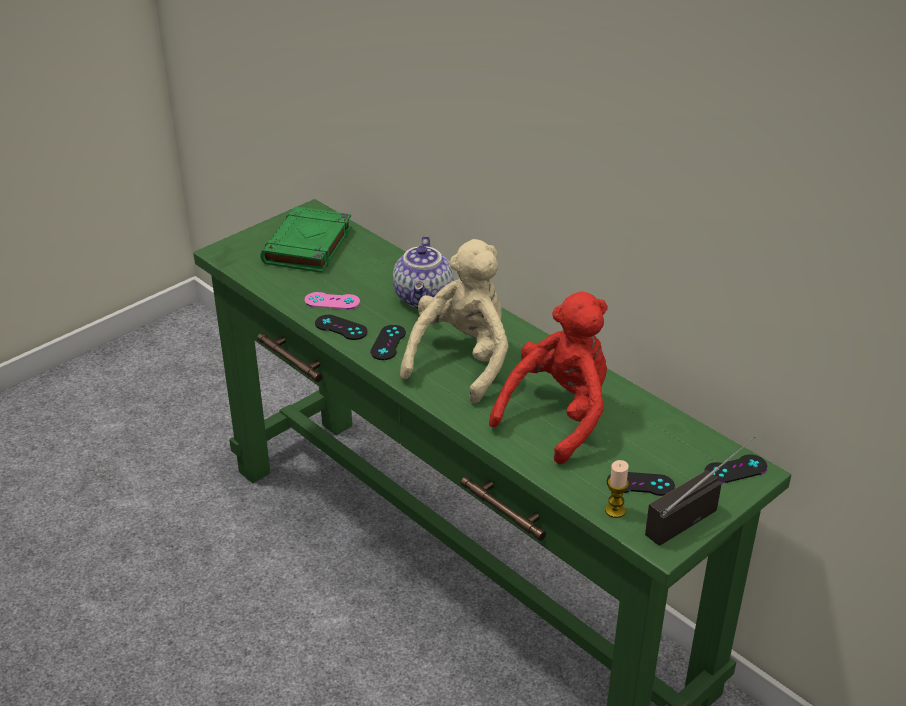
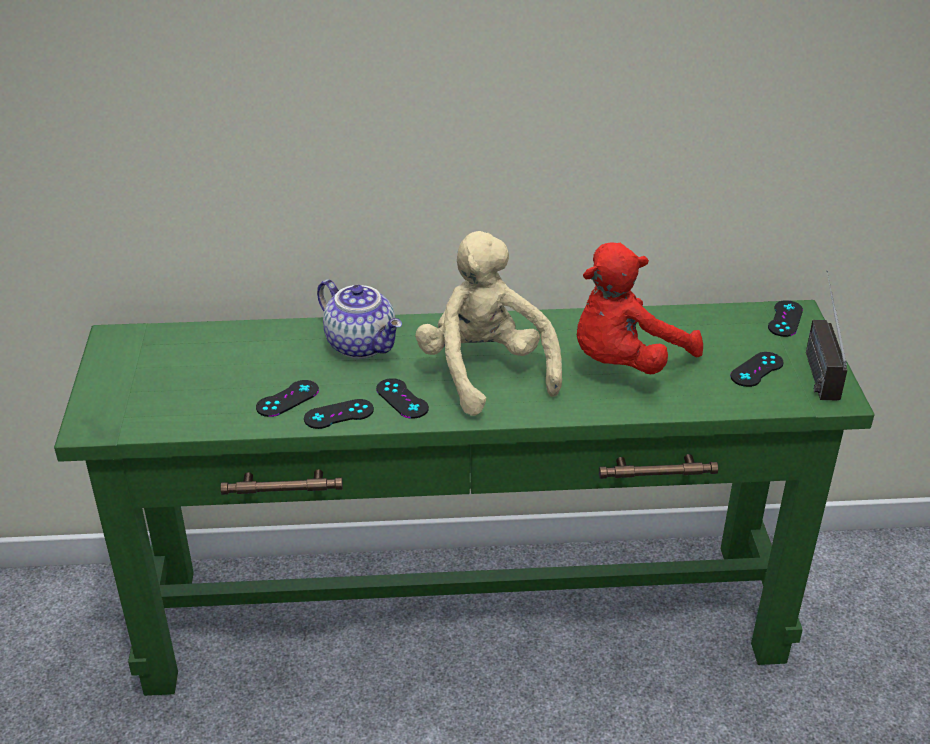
camera: 50 degrees left, 0 degrees up
(308, 246) = (171, 368): green book -> none
(332, 301) = (287, 399): pink game controller -> black game controller
(559, 415) = (625, 362): red plush toy -> red plush toy turned 120 degrees counterclockwise
(615, 510) = (776, 398): candle -> none

